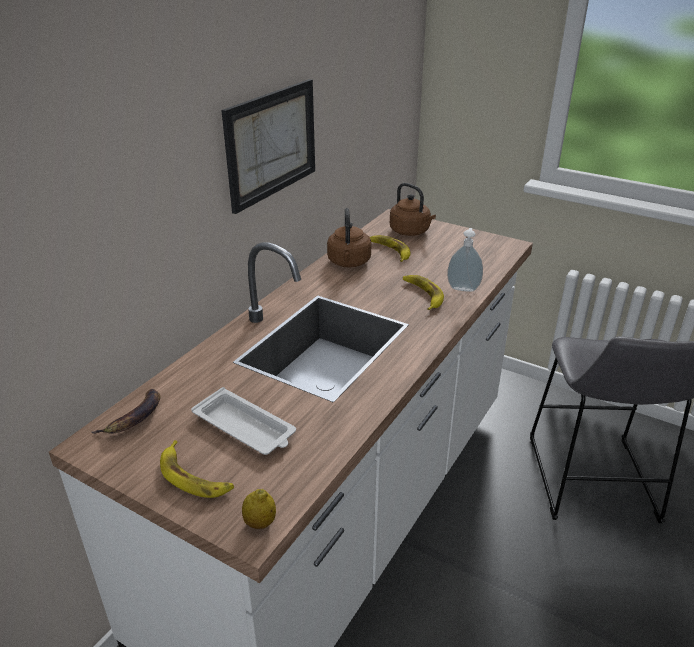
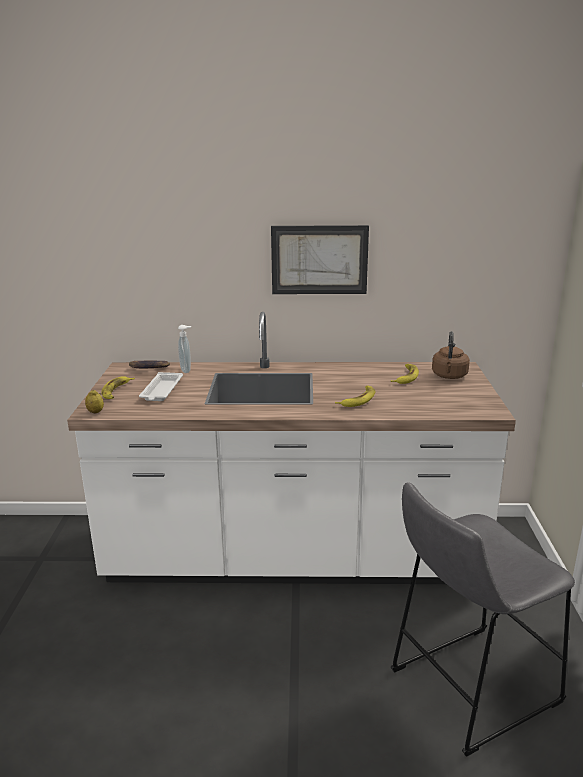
camera: 60 degrees right, 10 degrees down
(349, 263) = (367, 370): brown kettle -> none
(463, 288) = (388, 409): soap dispenser -> soap dispenser (187, 370)

